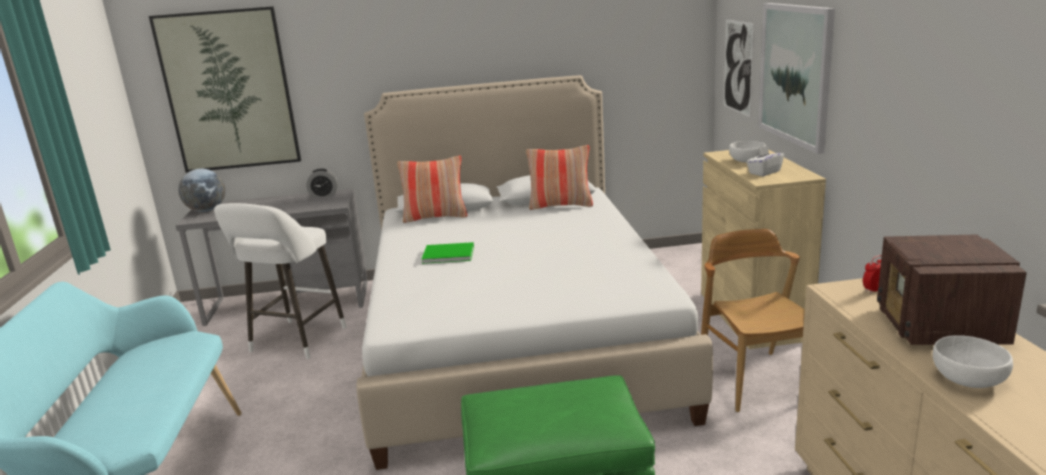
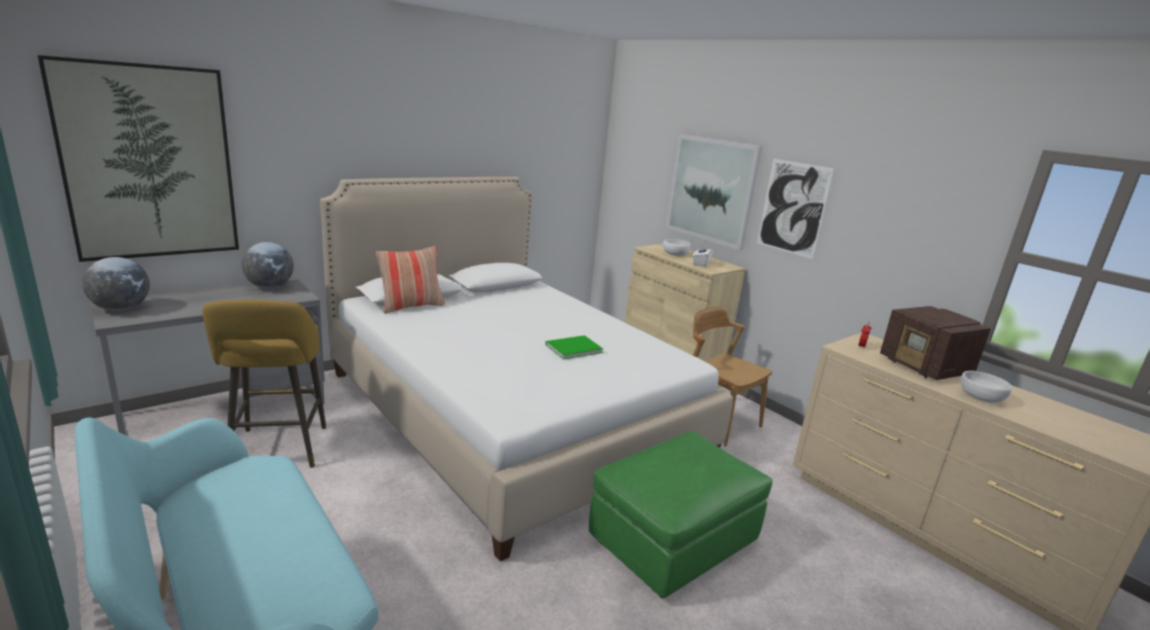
camera: 35 degrees left, 0 degrees up
(295, 342) = (277, 451): white stool -> yellow stool
(324, 195) = (270, 287): alarm clock -> globe
(447, 254) = (473, 342): green book -> green book (571, 348)
(560, 205) = (517, 291): pillow -> none
(738, 67) = (636, 180): picture -> picture (793, 208)

